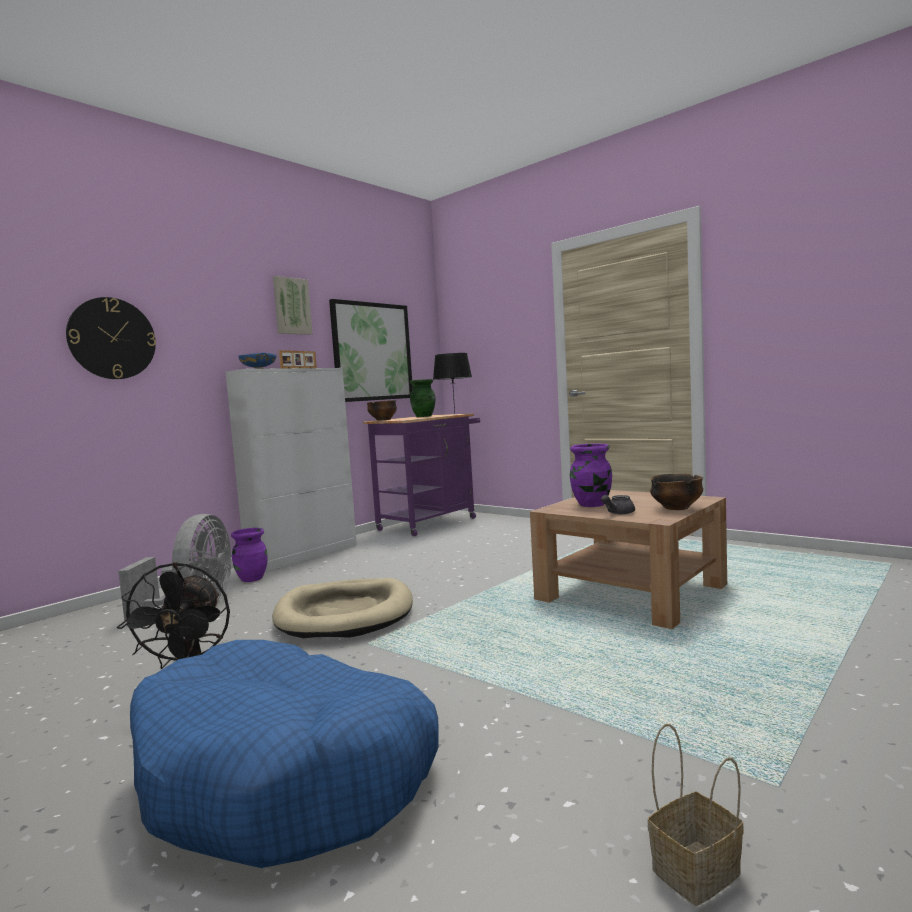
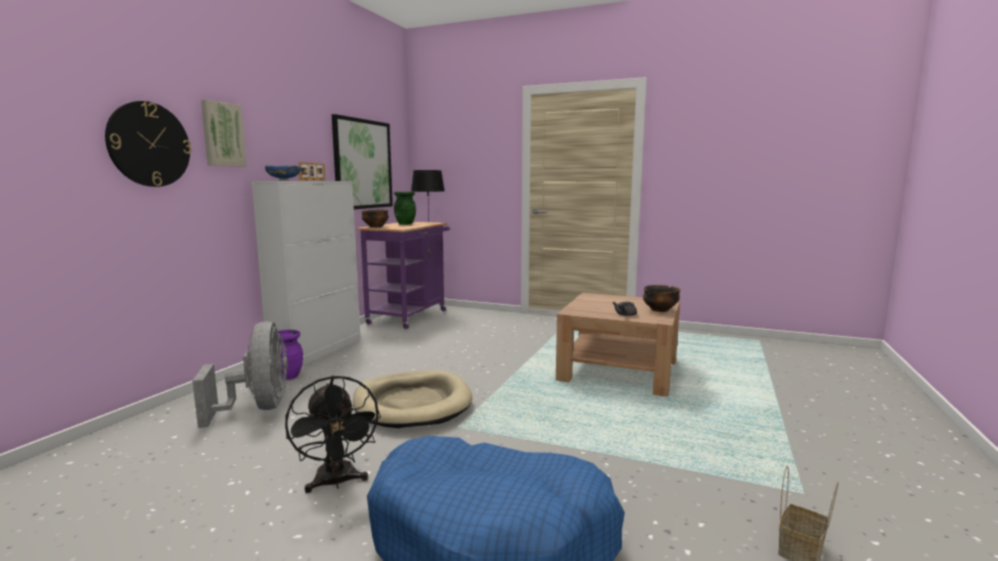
camera: 20 degrees left, 5 degrees up
(291, 306) = (302, 119): picture -> picture (222, 134)
(592, 504) = (596, 307): purple vase -> none

